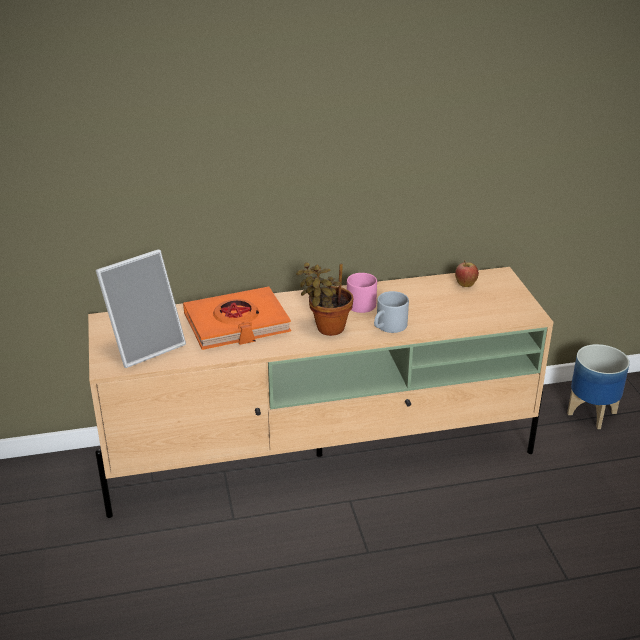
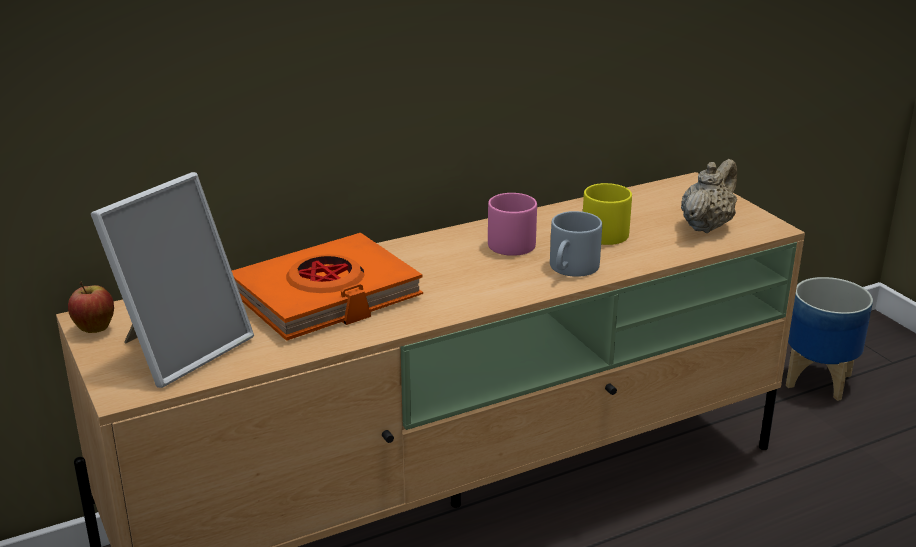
camera: 15 degrees left, 5 degrees down
(327, 328) = (476, 283): potted plant -> none
(423, 302) = (604, 230): none -> yellow mug
(465, 285) = (650, 201): apple -> apple (95, 329)
(491, 308) = (706, 226): none -> beige teapot

